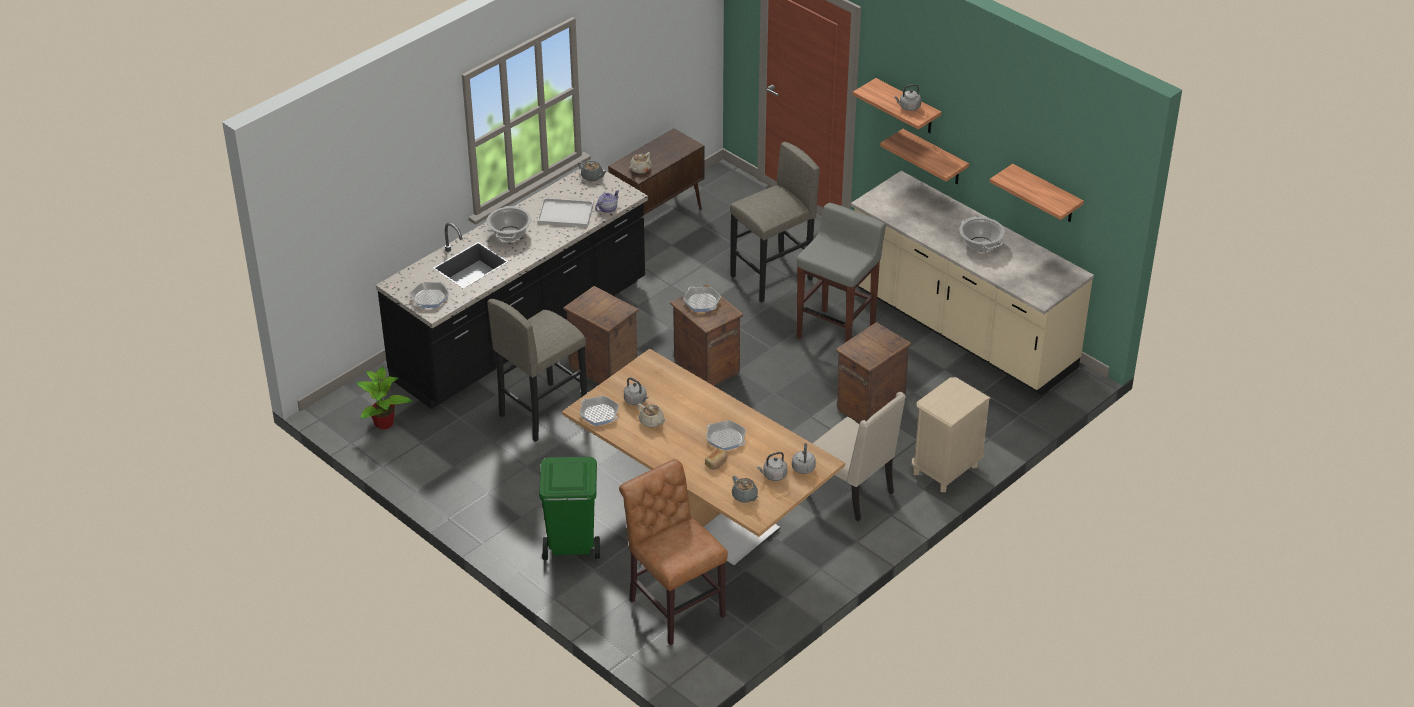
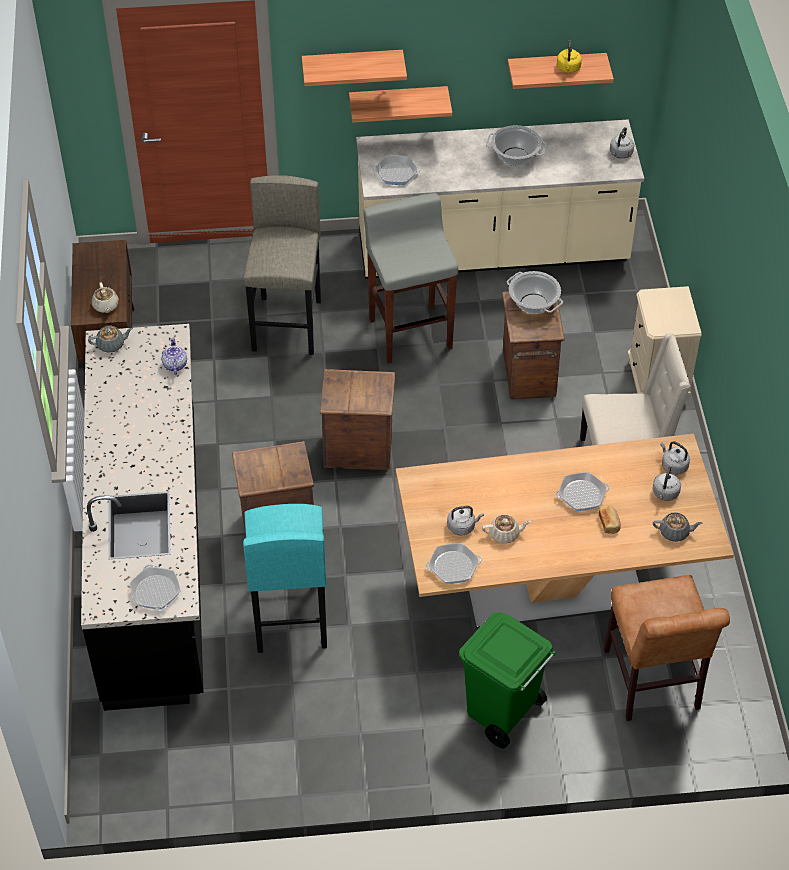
camera: 50 degrees left, 10 degrees up
(384, 423) = (168, 758): potted plant -> none
(509, 234) = (126, 463): cooking pot -> cooking pot (533, 304)
(542, 412) = (289, 614): grey stool -> turquoise stool
(564, 214) = (144, 402): white tray -> none
(673, 605) = (653, 684): brown chair -> brown chair turned 105 degrees counterclockwise
(702, 302) = (347, 389): frying pan -> frying pan (396, 173)
(908, 107) = (372, 64): grey kettle -> grey kettle (620, 154)
(1041, 192) = (568, 69): none -> yellow kettle

